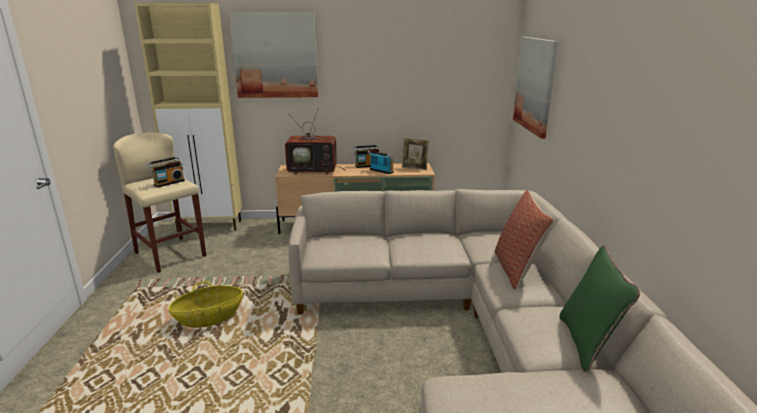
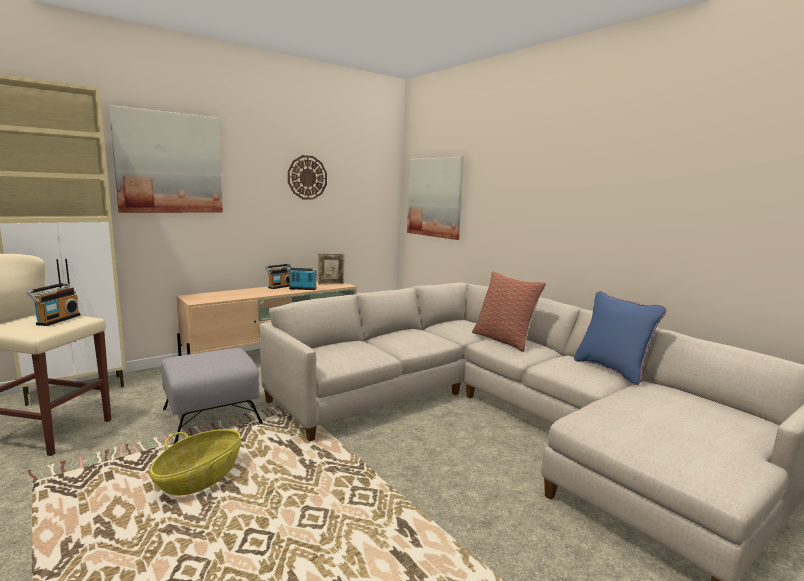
camera: 35 degrees left, 10 degrees down
(261, 271) = (212, 416): none -> grey ottoman
(314, 170) = (228, 295): television -> none
(401, 61) = (307, 177): none -> wall clock
(587, 343) = (611, 370): green pillow -> blue pillow

